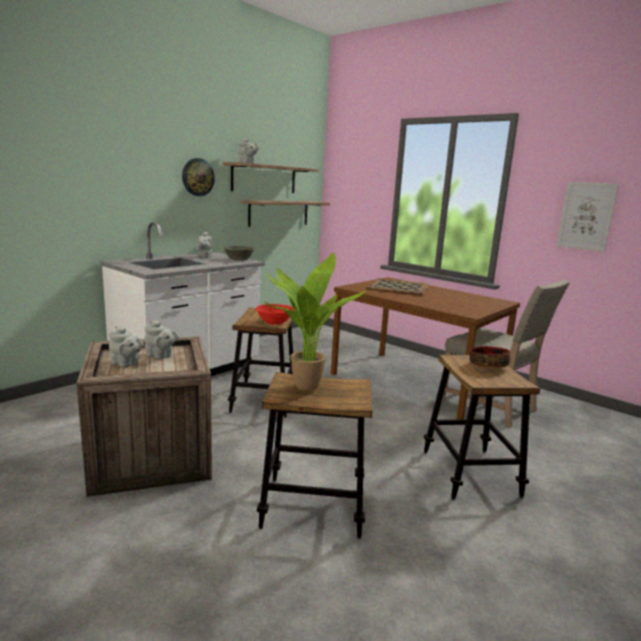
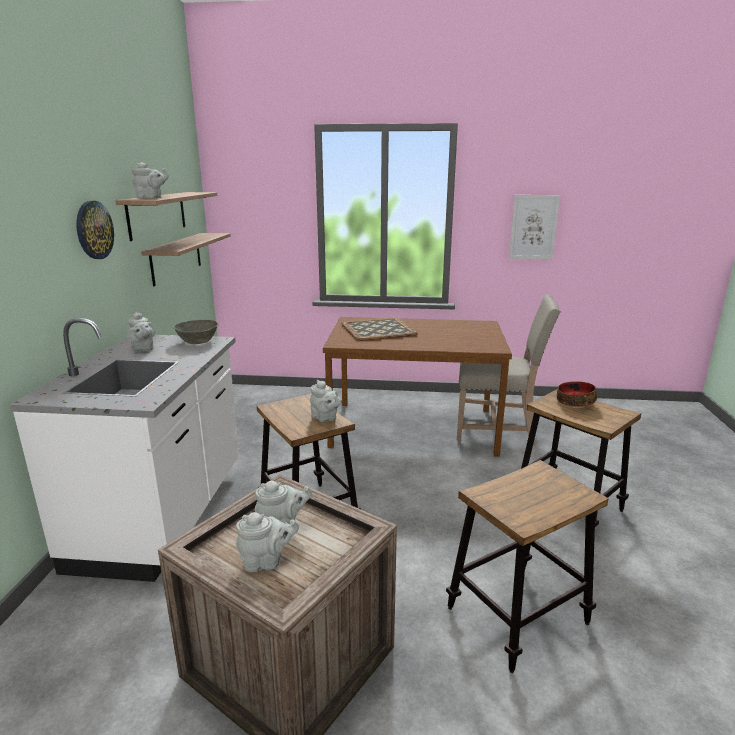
camera: 35 degrees left, 5 degrees up
(274, 322) = (325, 418): red bowl -> grey teapot
(303, 385) = (511, 497): potted plant -> none

